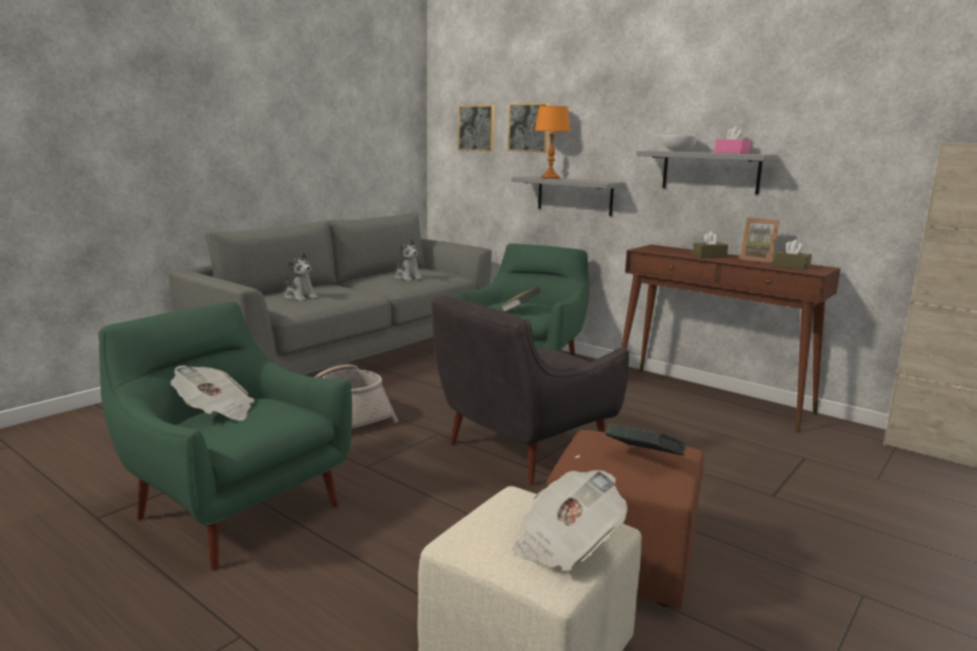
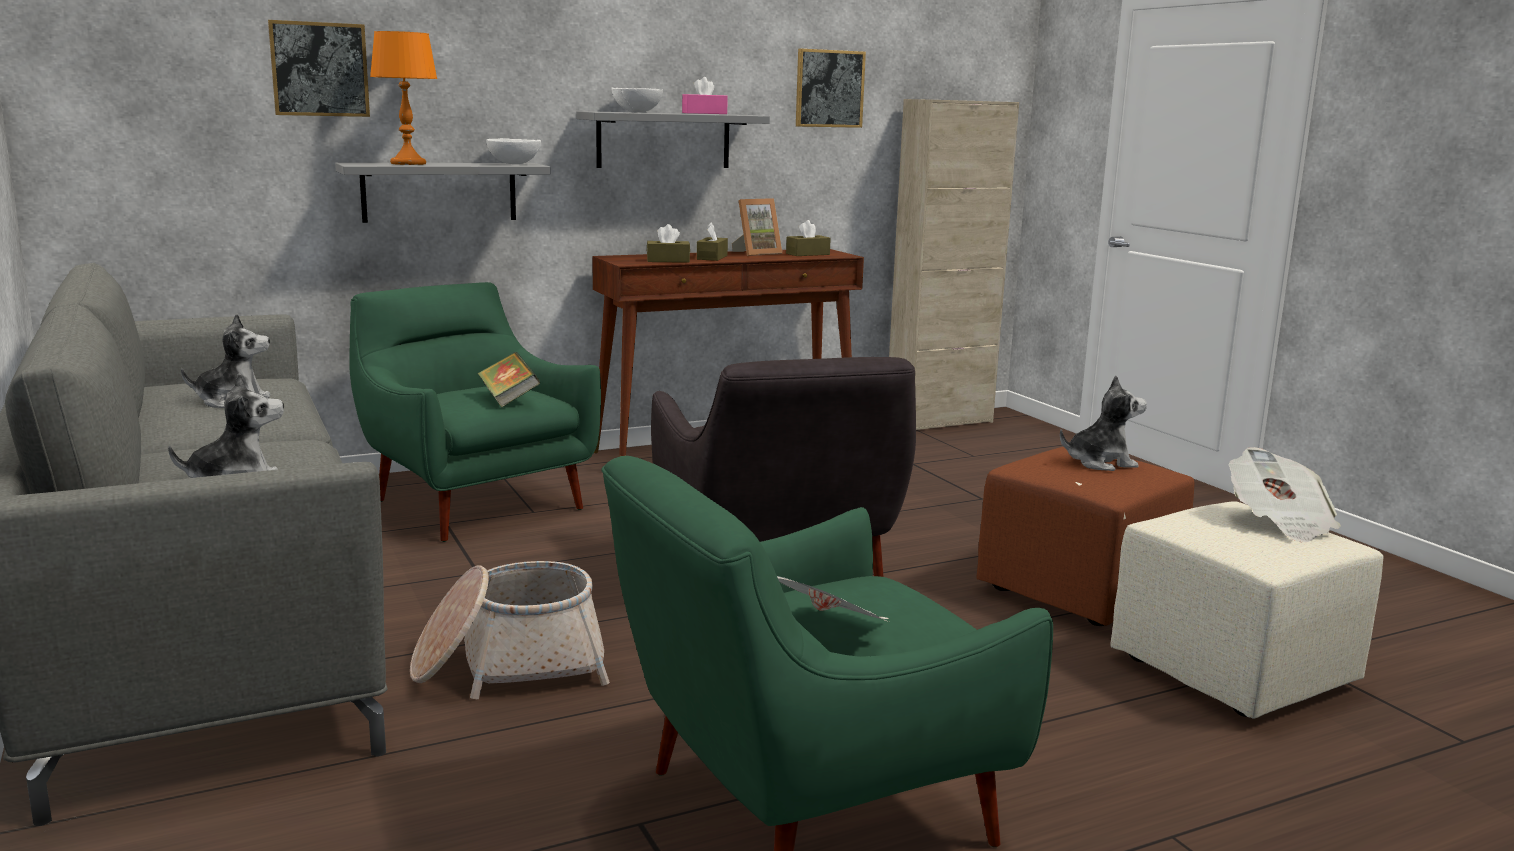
camera: 65 degrees left, 0 degrees up
(476, 128) = (174, 66): picture -> picture (829, 88)
(602, 181) = (514, 164): none -> white bowl
(643, 459) = (1100, 463): book -> plush toy
(671, 253) = (668, 260): none -> brown tissue box

